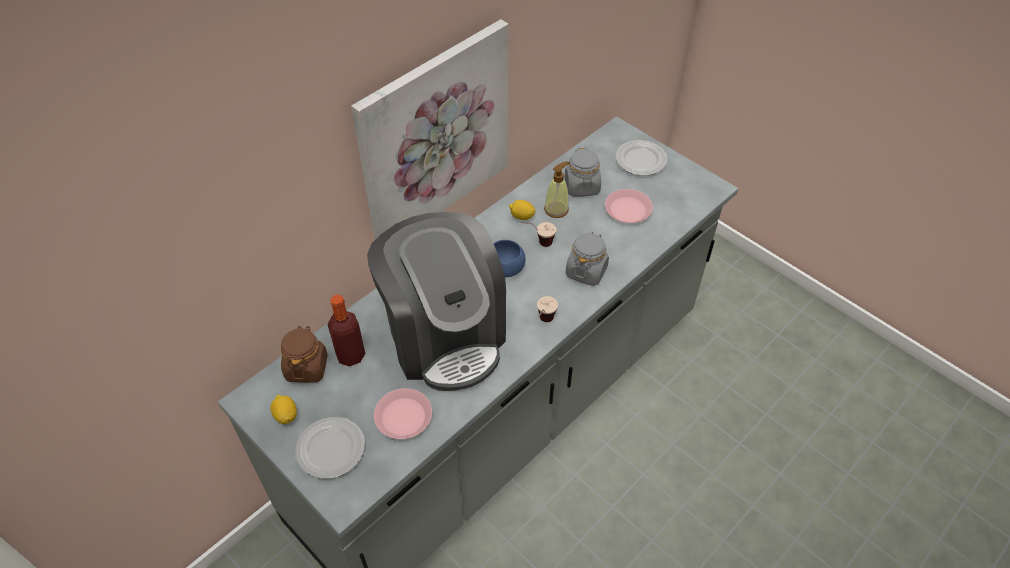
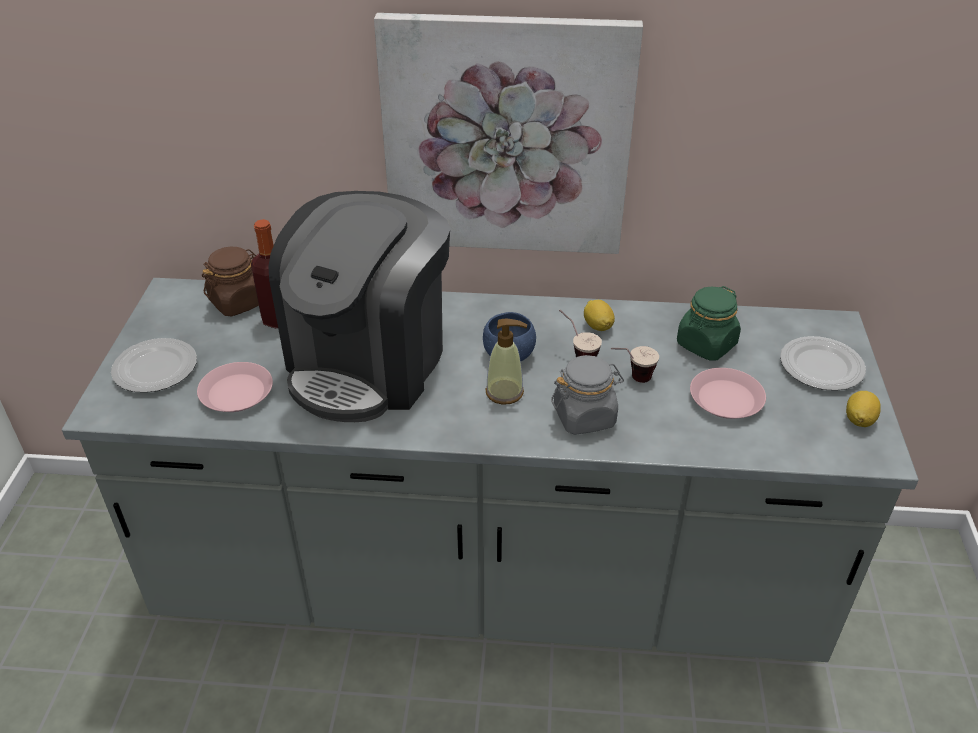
camera: 50 degrees right, 10 degrees down
(286, 415) = (171, 321): lemon -> lemon (859, 420)
(543, 323) = (467, 424): cup -> cup (630, 379)
(556, 209) = (644, 344): soap dispenser -> soap dispenser (505, 392)
(582, 187) = (706, 345): grey jar -> green jar

